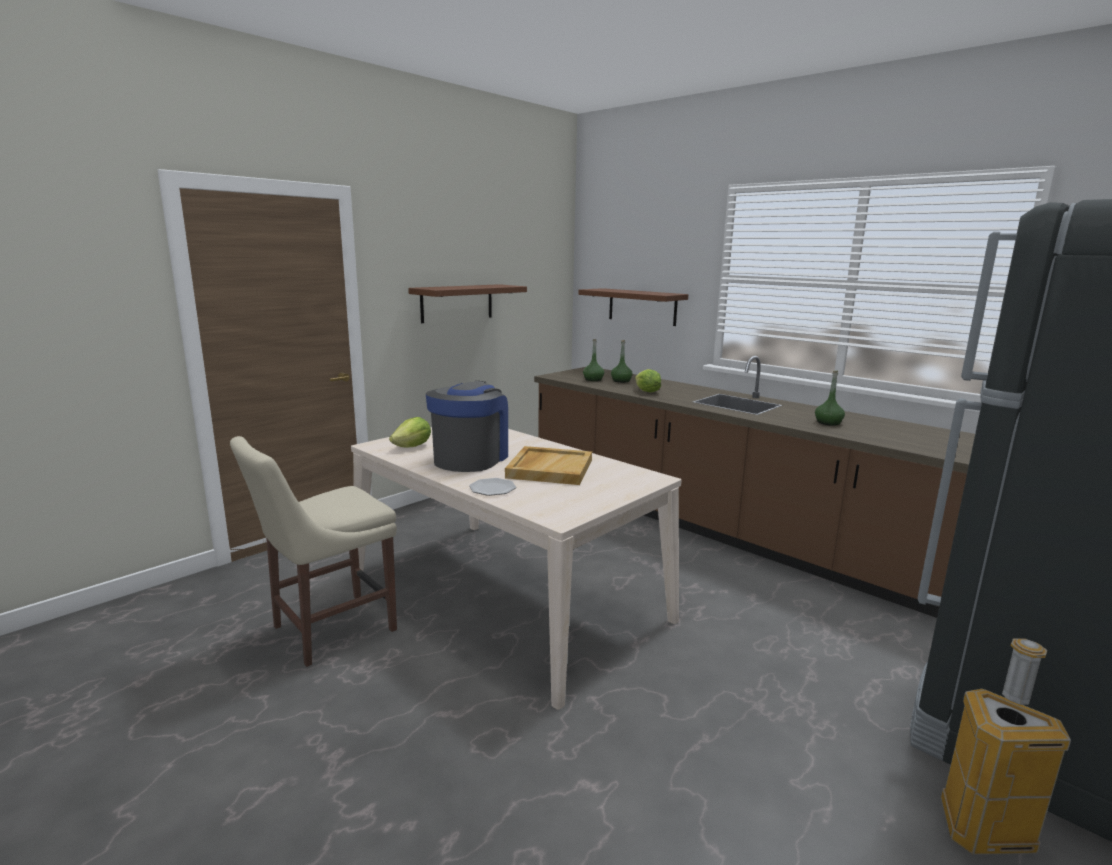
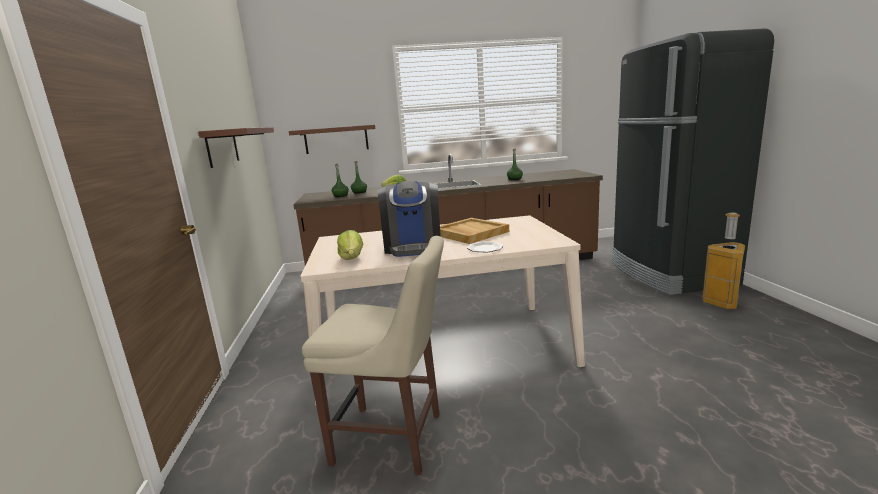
camera: 50 degrees left, 0 degrees up
(328, 630) = (393, 439): beige chair -> beige chair turned 75 degrees counterclockwise
(470, 458) = (413, 246): coffee machine -> coffee machine turned 150 degrees counterclockwise

